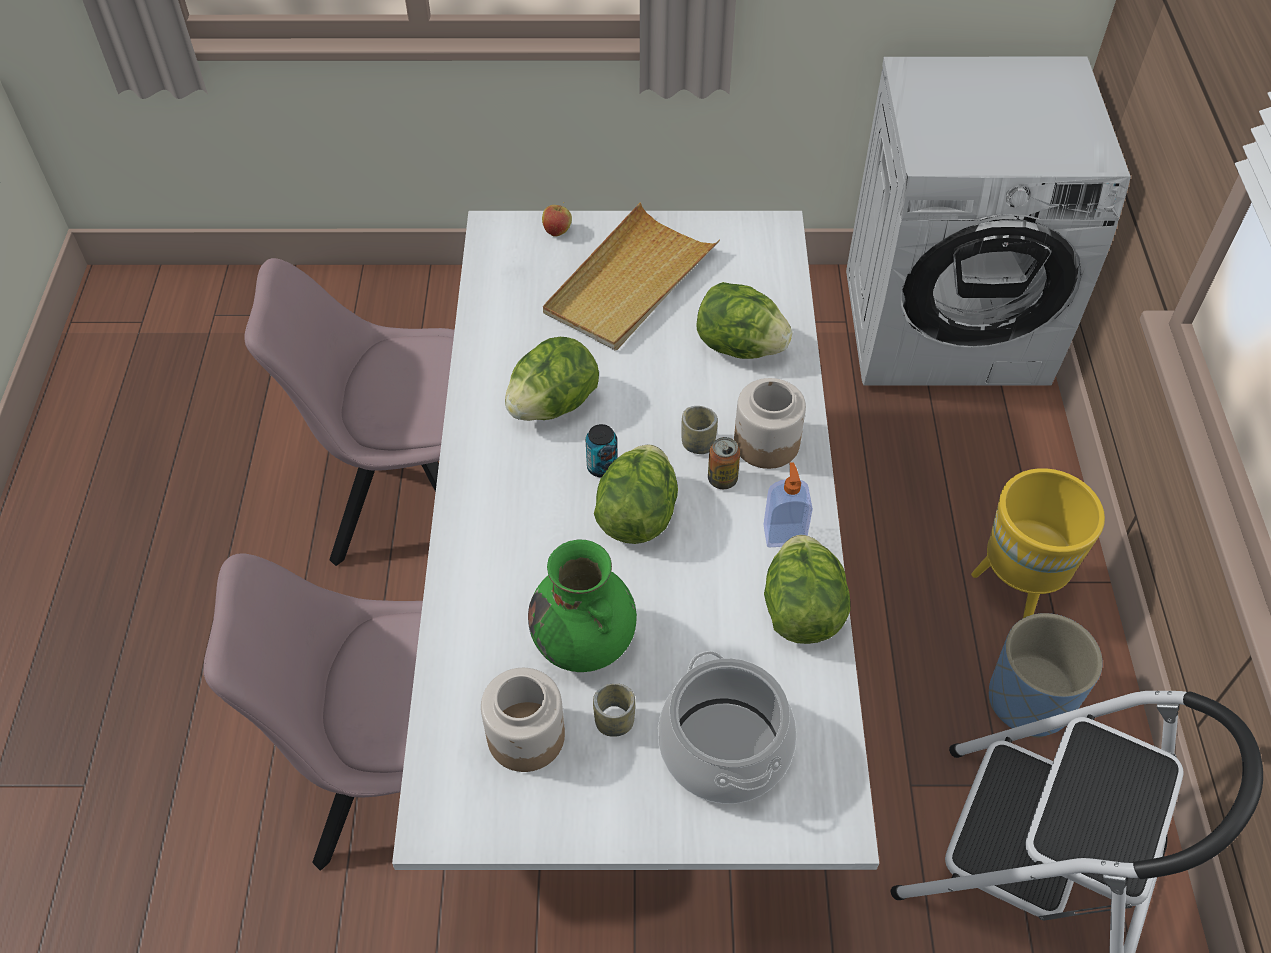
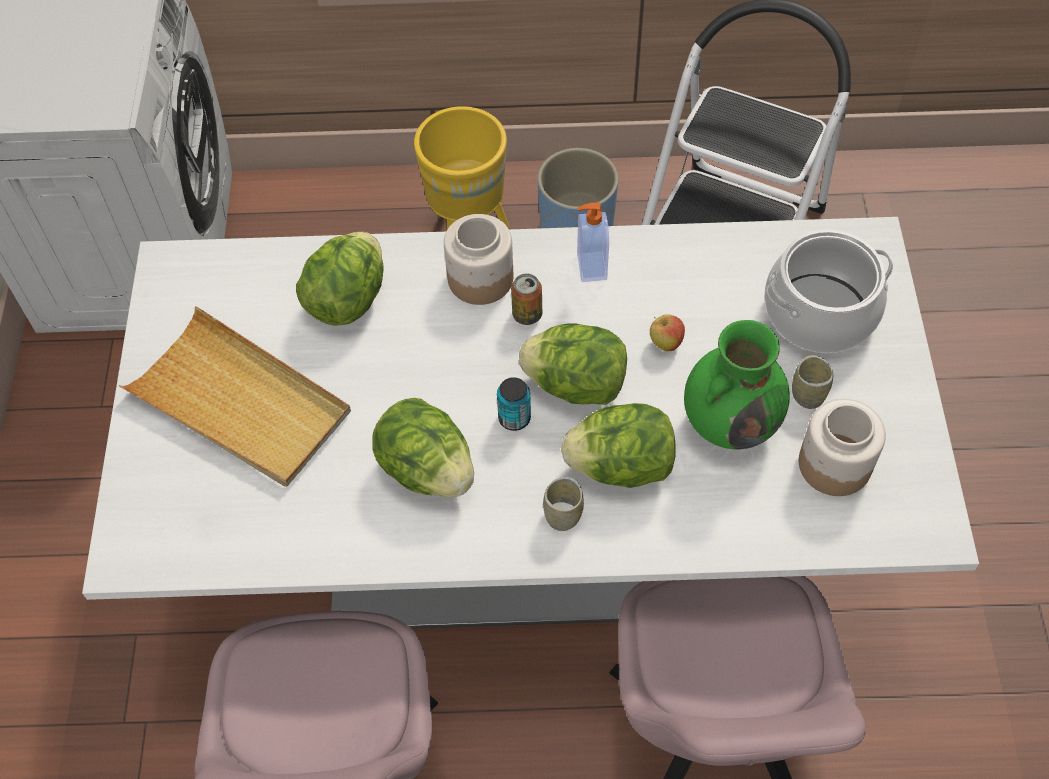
camera: 90 degrees left, 5 degrees up
(557, 231) = (140, 484): apple -> apple (665, 343)
(698, 444) = (482, 335): cup -> cup (563, 515)
(801, 611) = (674, 257): lettuce -> lettuce (621, 466)

